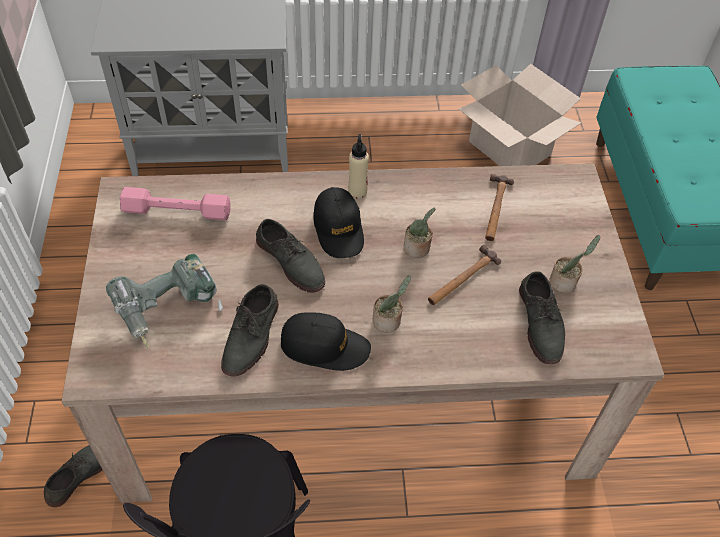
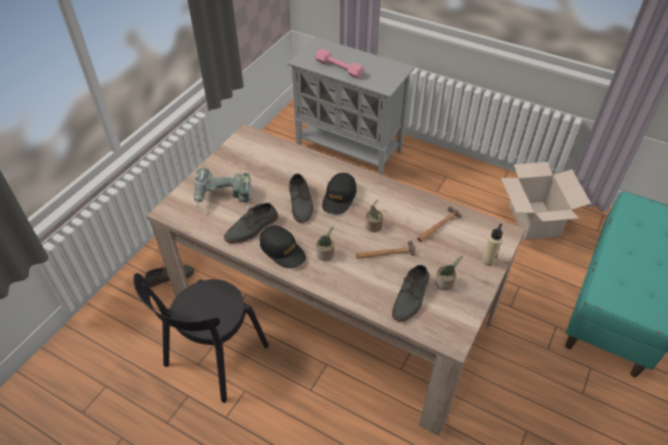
camera: 35 degrees right, 5 degrees down
(177, 211) = (265, 154): pink dumbbell -> pink dumbbell (339, 68)
(357, 191) = (365, 183): beige bottle -> beige bottle (489, 260)

